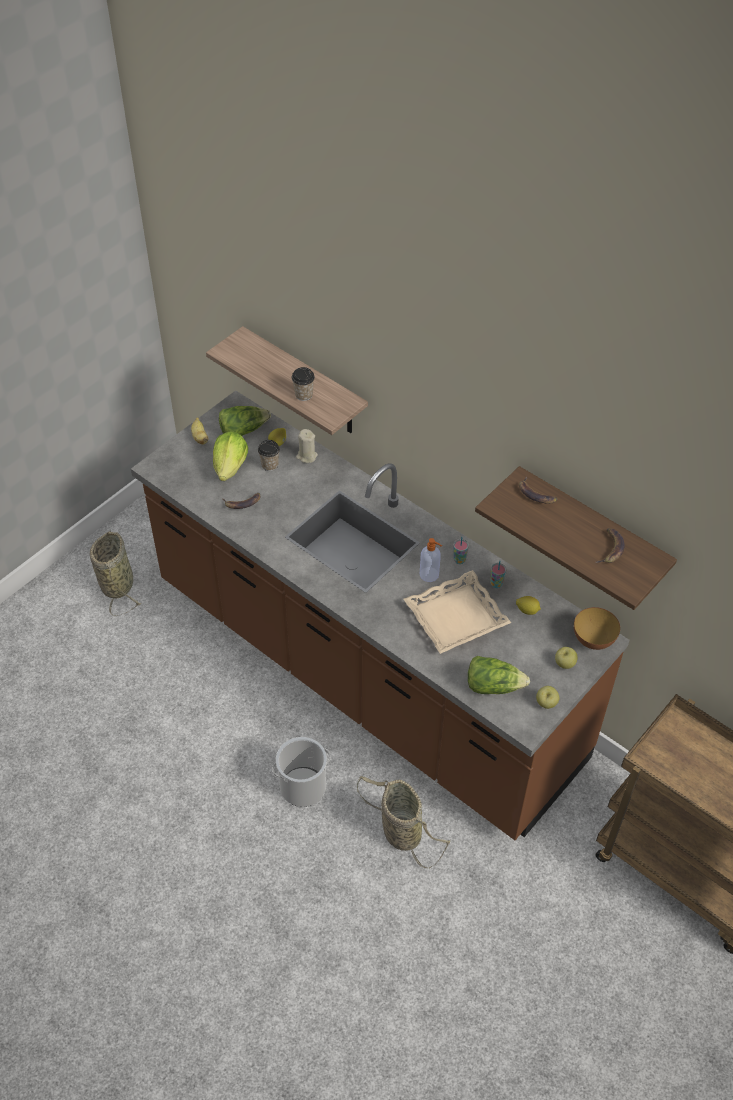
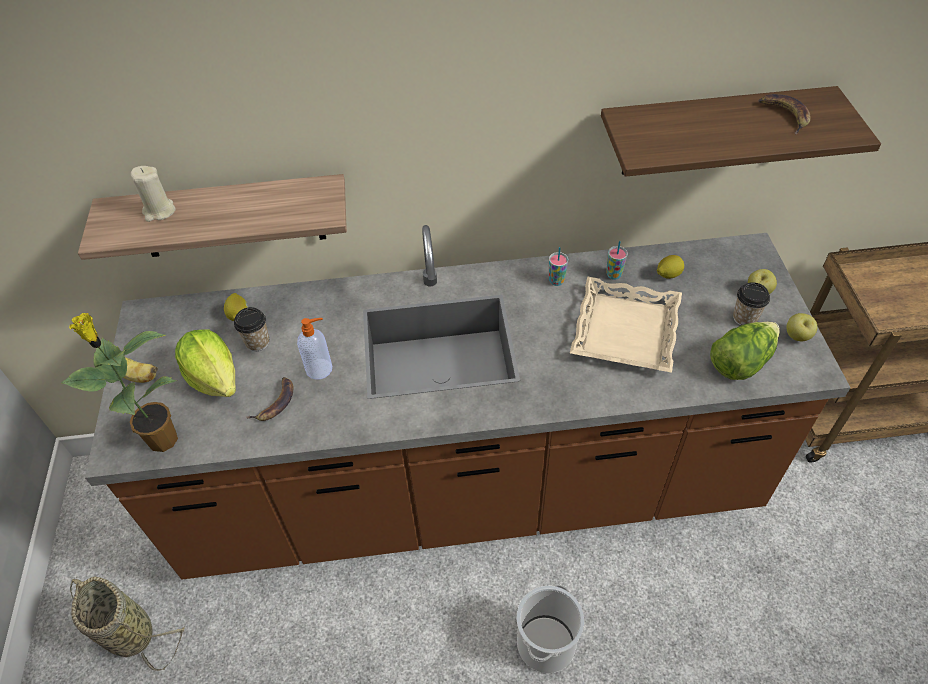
camera: 45 degrees left, 0 degrees up
(177, 477) = (161, 439): none -> potted plant
(243, 430) = (182, 331): lettuce -> none
(303, 395) = (264, 214): cup -> cup (744, 318)
(306, 456) = (287, 304): beige candle -> beige candle (159, 211)
(399, 830) = (665, 594): basket -> none
(429, 575) = (551, 315): soap dispenser -> soap dispenser (320, 369)
(536, 494) = (655, 119): banana -> none
(593, 640) = (747, 255): bowl -> none

